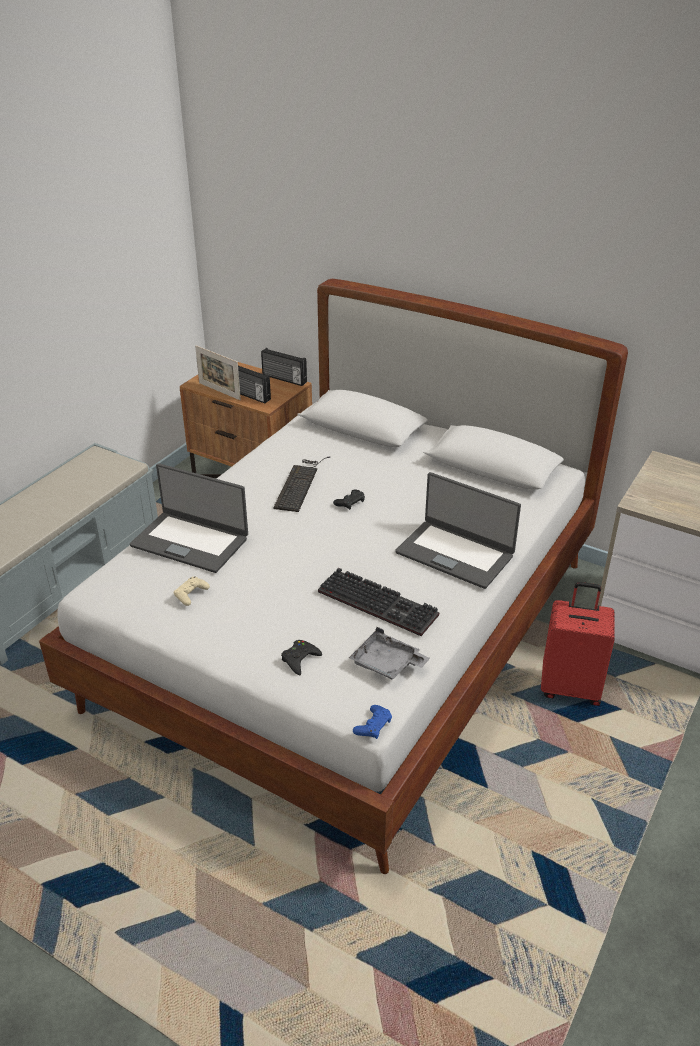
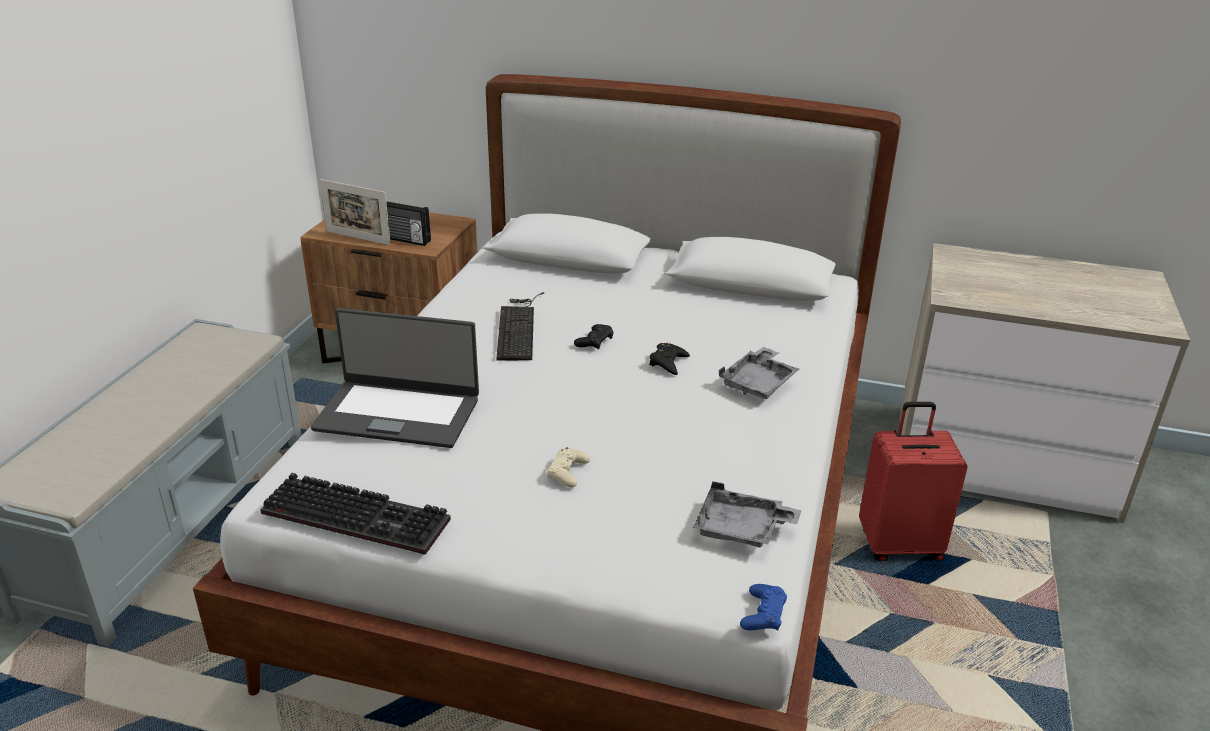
camera: 15 degrees left, 5 degrees down
(191, 594) = (426, 480): beige game controller -> beige game controller (568, 472)
(284, 379) = (438, 217): radio -> none
(300, 659) = (620, 542): black game controller -> black game controller (668, 362)
(380, 603) = (694, 454): keyboard -> keyboard (360, 515)
(455, 553) = (759, 383): laptop -> grey tray

